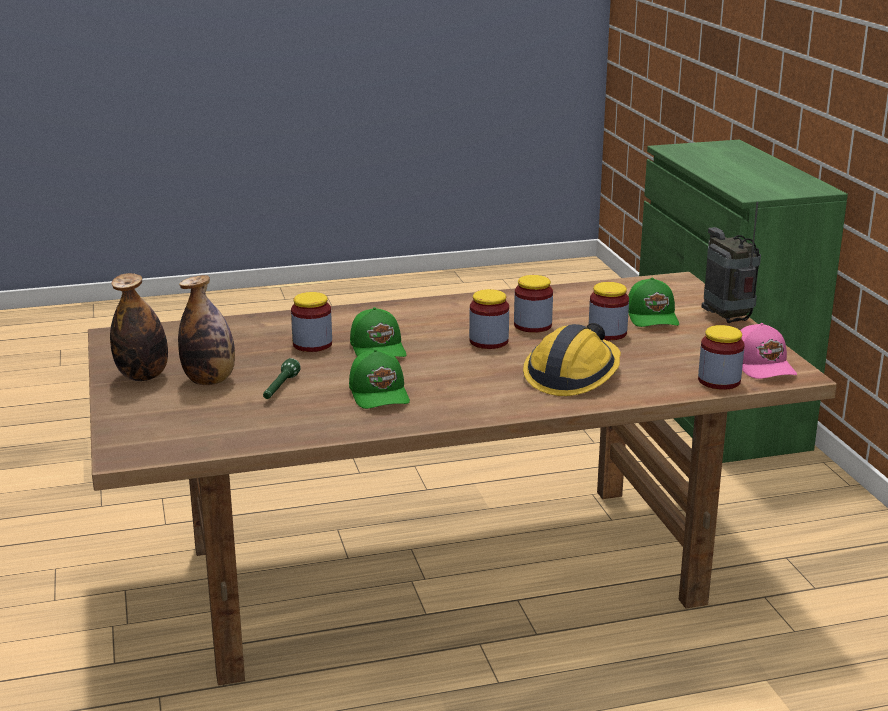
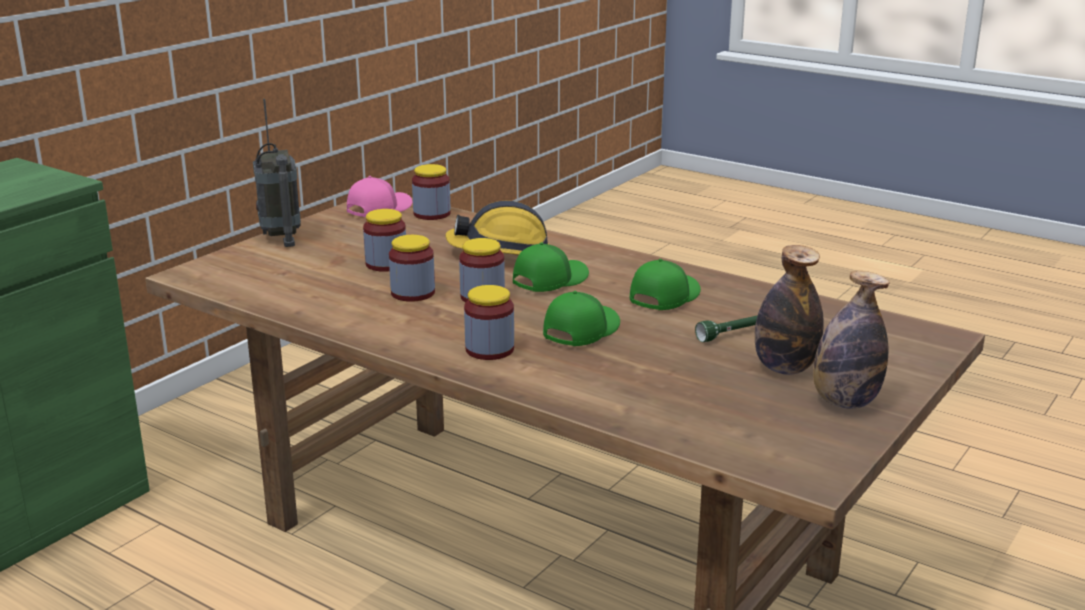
camera: 130 degrees left, 0 degrees up
(312, 344) = (626, 362): jar -> jar (489, 349)
(653, 317) = (316, 259): green cap -> green cap (548, 280)
(727, 318) = (280, 237): radio -> radio turned 45 degrees counterclockwise

